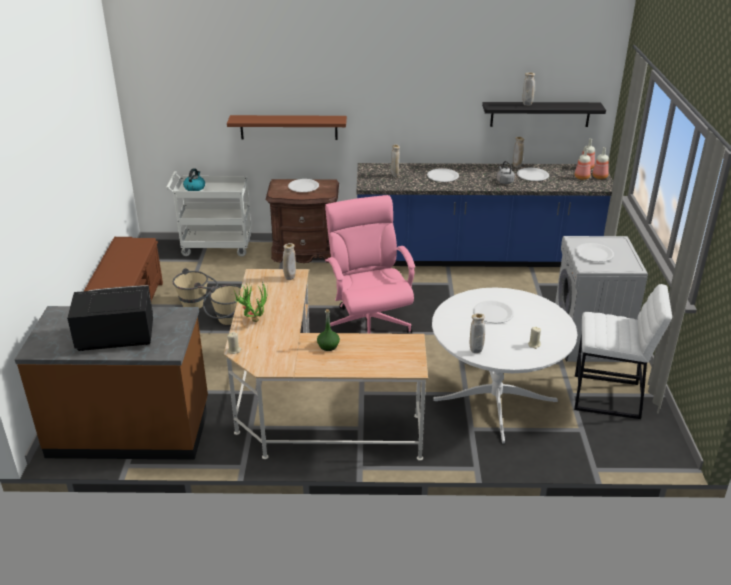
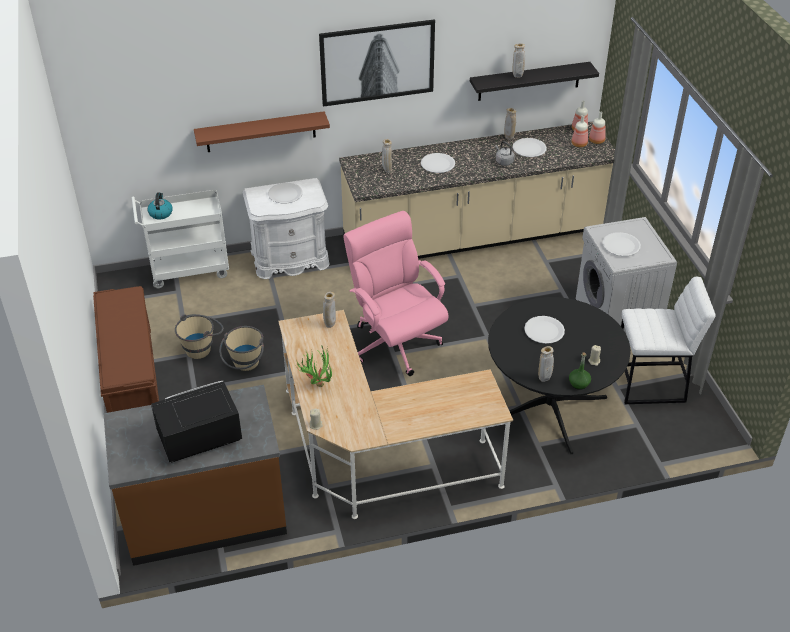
camera: 15 degrees left, 10 degrees up
(305, 252) = (291, 260): brown nightstand -> white nightstand
(328, 346) = (405, 402): green bottle -> green bottle (579, 383)
(396, 75) = (377, 62): none -> picture
(477, 257) = (475, 236): blue counter -> beige counter
(495, 400) = (549, 408): white dining table -> black dining table

